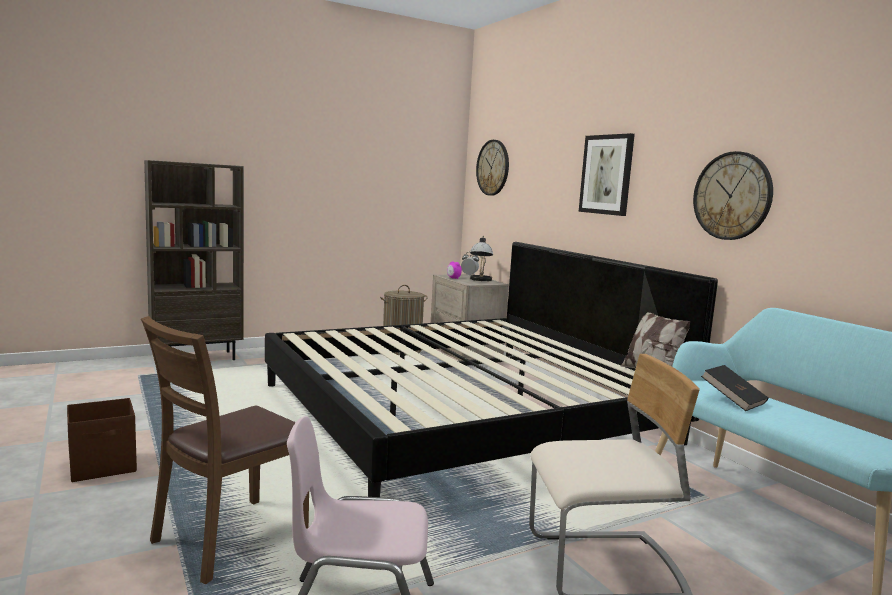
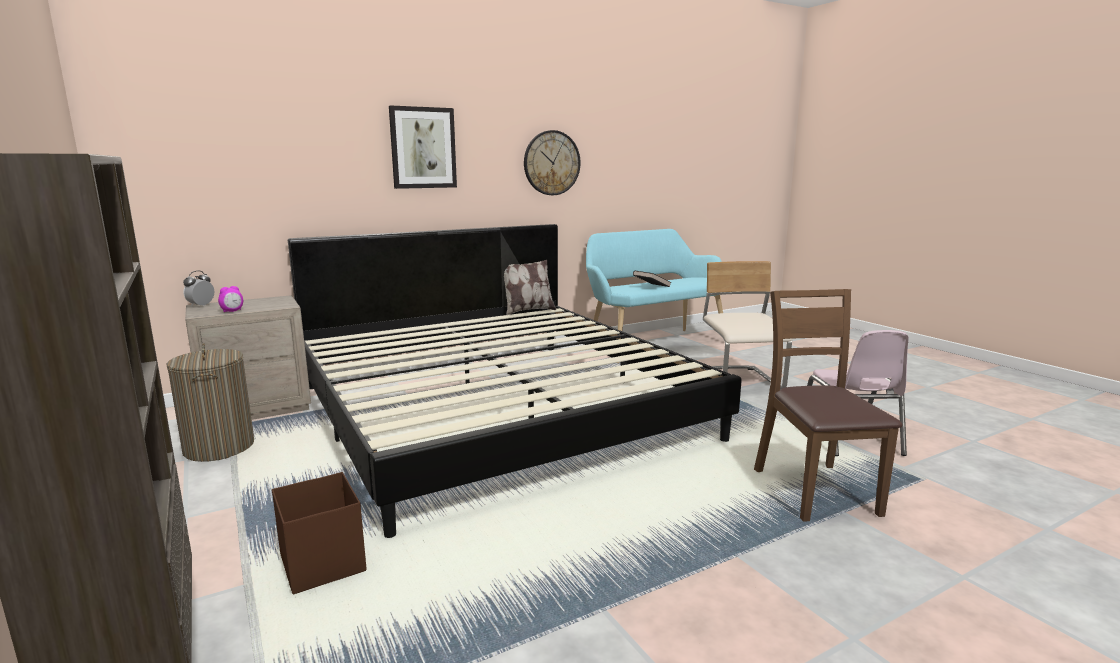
camera: 90 degrees left, 5 degrees up
(104, 466) = (746, 610): brown storage box -> brown storage box (323, 562)
(229, 538) = (815, 490): brown chair -> brown chair turned 135 degrees counterclockwise
(480, 280) = (255, 302): table lamp -> none
(493, 167) = (180, 138): wall clock -> none

